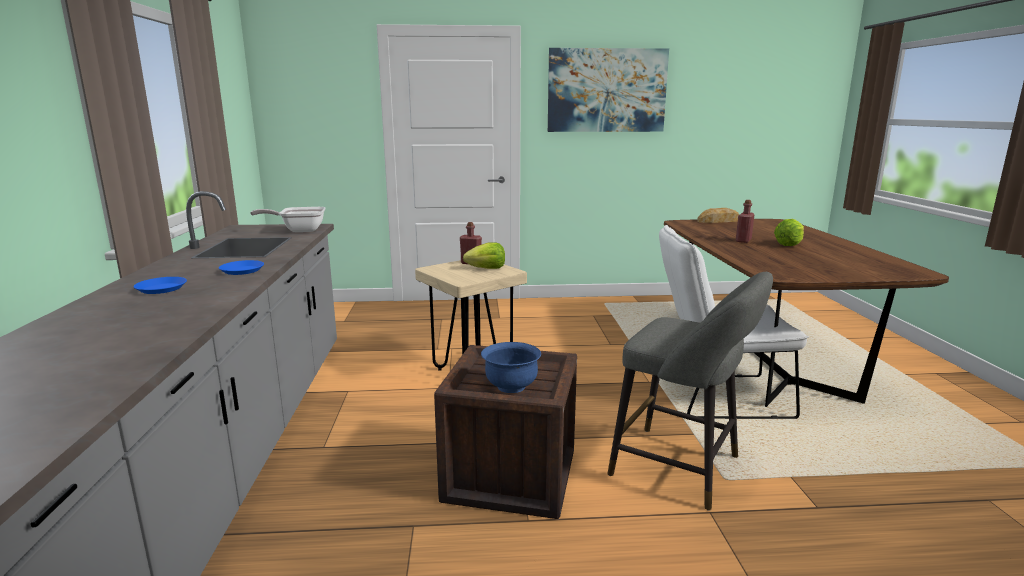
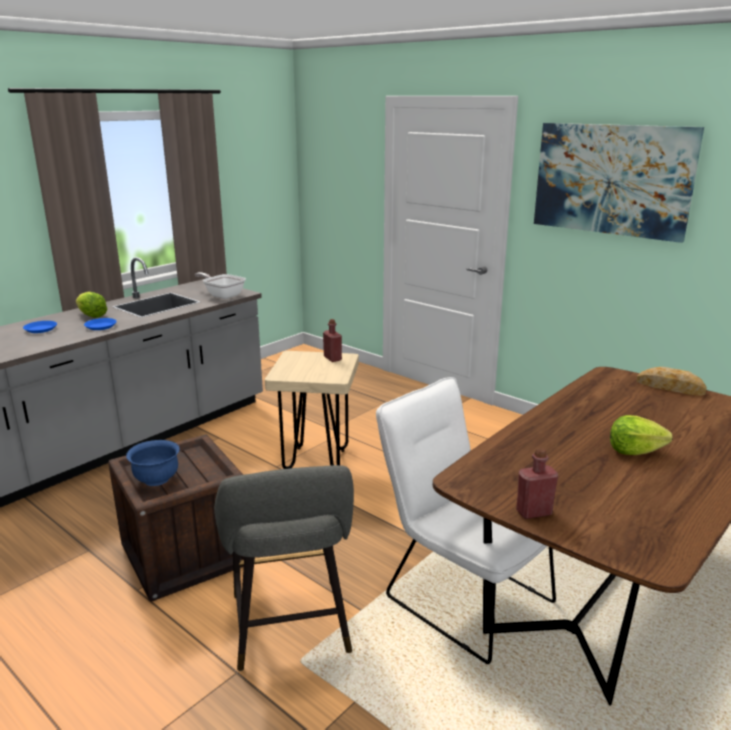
camera: 45 degrees right, 5 degrees up
(487, 269) = (327, 369): lettuce -> lettuce (91, 316)
(743, 240) = (594, 425): red bottle -> red bottle (534, 512)

